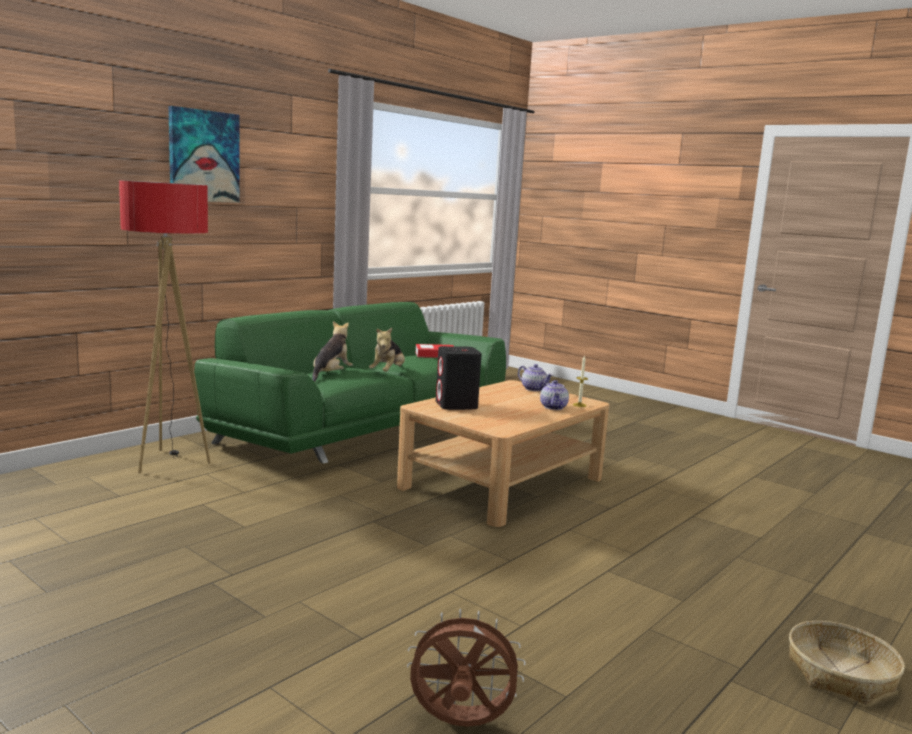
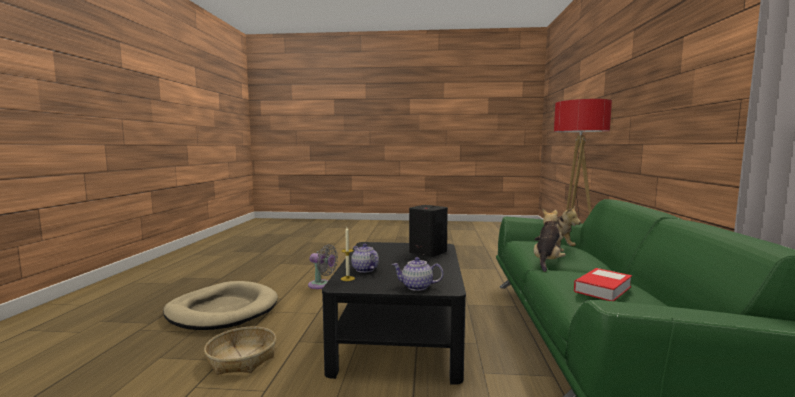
camera: 145 degrees right, 5 degrees down
(203, 156) = (665, 70): picture -> none
(388, 372) = (547, 261): plush toy -> plush toy turned 45 degrees clockwise
(460, 725) = (306, 254): brown fan -> none
(502, 483) = (400, 333): beige coffee table -> black coffee table
(523, 575) = (322, 285): none -> grey fan
(704, 578) = (223, 310): none -> beige dog bed
(841, 674) = (168, 290): basket -> basket (241, 358)

